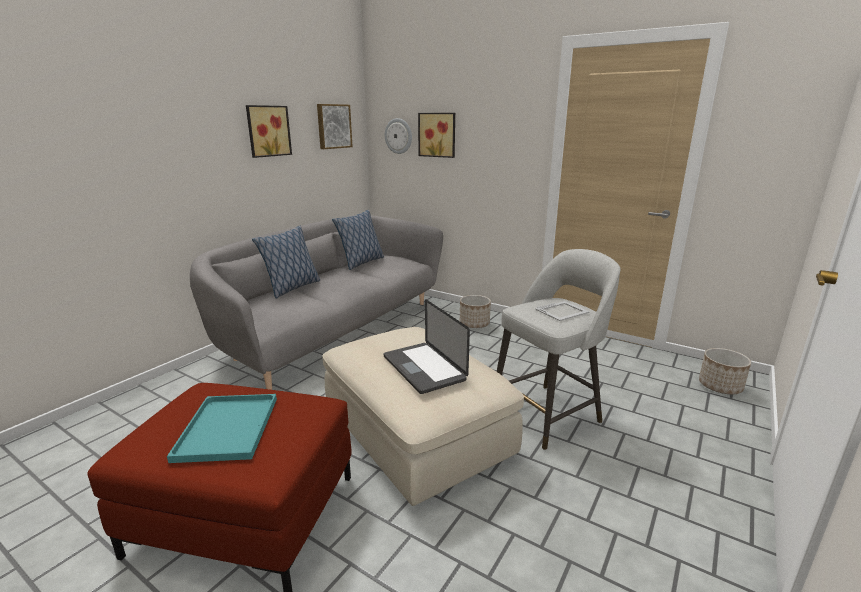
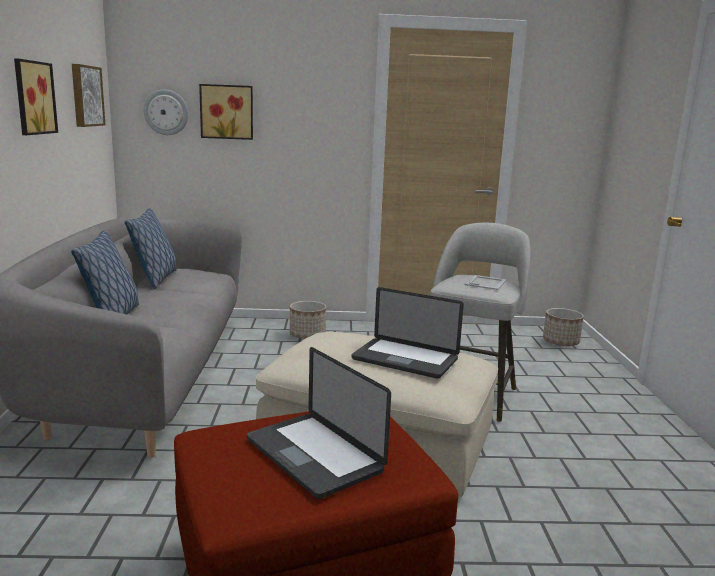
camera: 35 degrees left, 5 degrees down
(228, 429) = (313, 455): turquoise tray -> laptop

